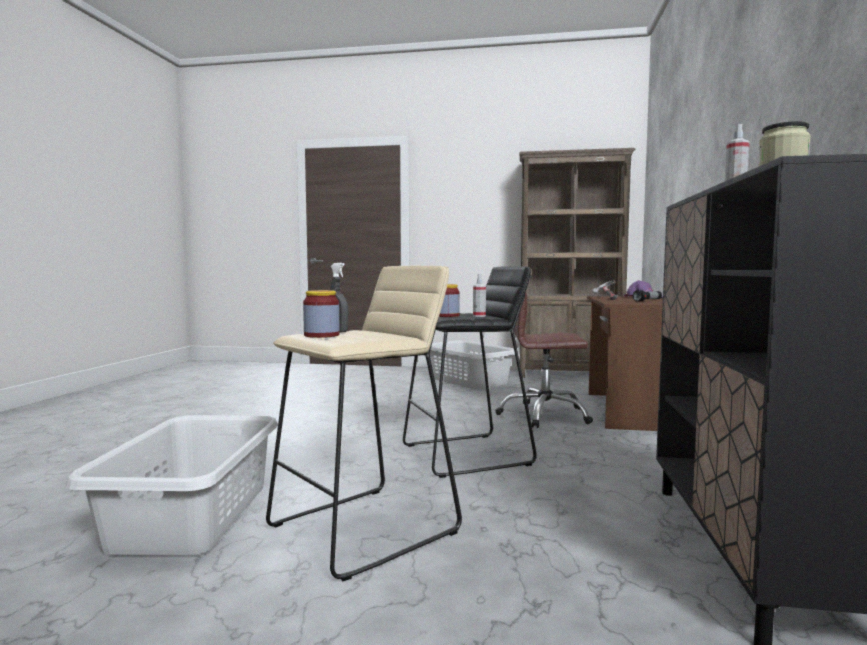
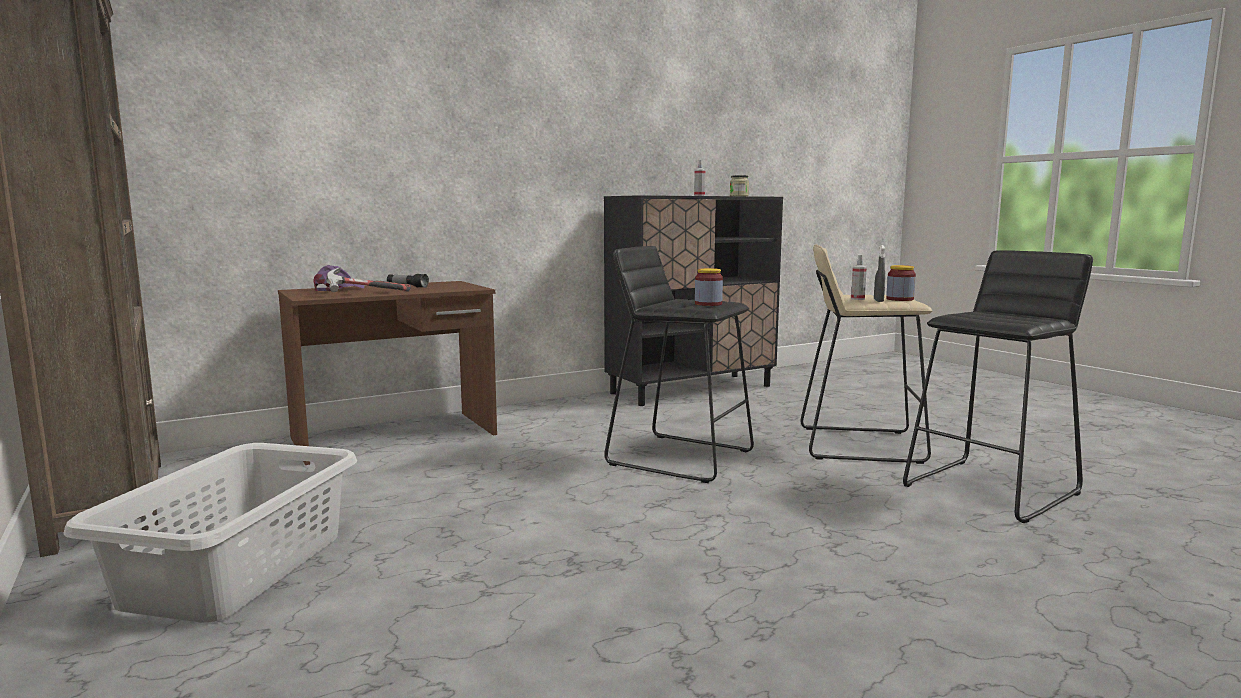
camera: 130 degrees left, 5 degrees up
(190, 516) = (992, 489): grey laundry basket -> black stool
(479, 316) = (684, 300): spray bottle -> spray bottle (857, 299)
(544, 415) = (474, 462): brown office chair -> none

